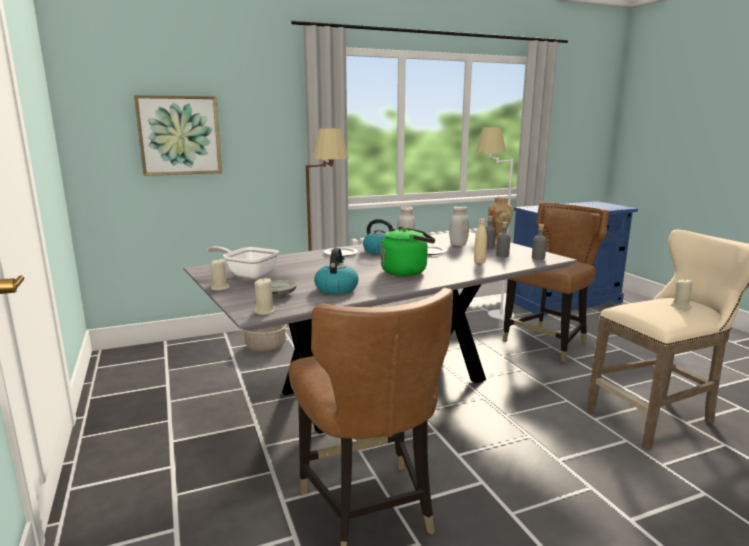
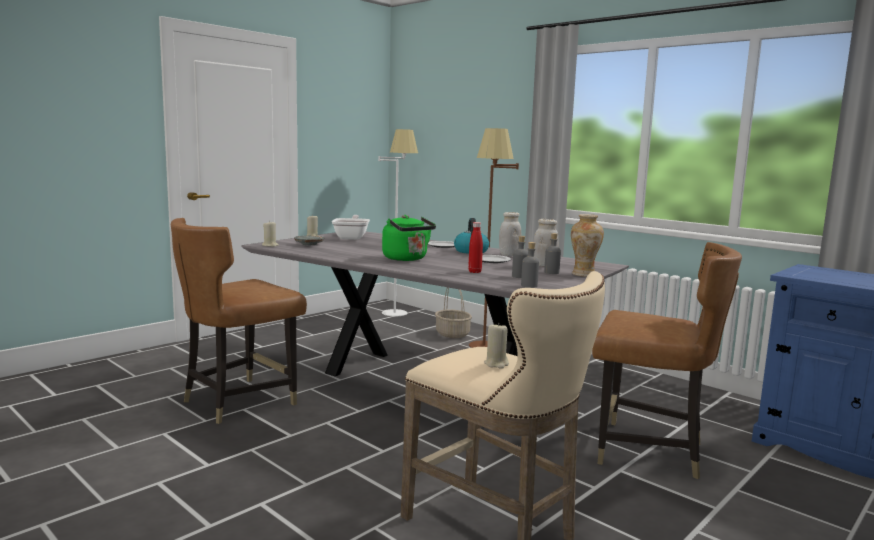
camera: 65 degrees right, 5 degrees down
(179, 135) = (449, 136): picture -> none
(336, 288) = (335, 251): kettle -> none
(479, 262) = (474, 272): beige bottle -> red bottle
(489, 312) = (704, 409): white floor lamp -> white floor lamp (397, 310)

